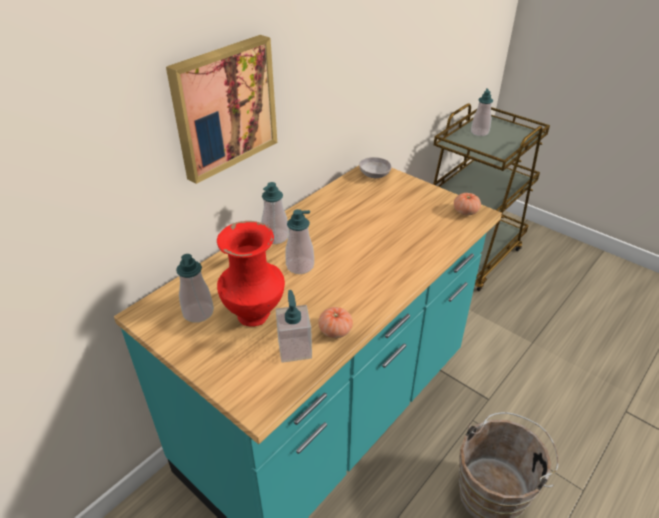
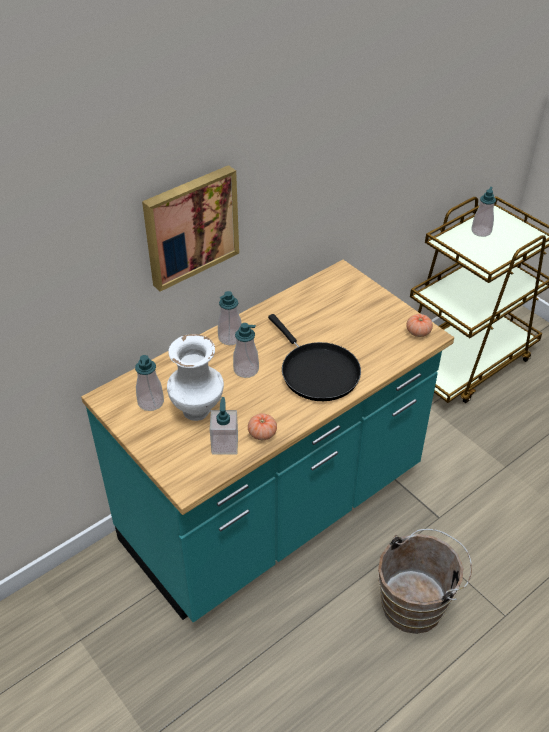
camera: 10 degrees right, 5 degrees up
(255, 314) = (198, 410): red vase -> white vase
(374, 175) = (342, 280): grey bowl -> none
(376, 259) = (316, 372): none -> black frying pan

